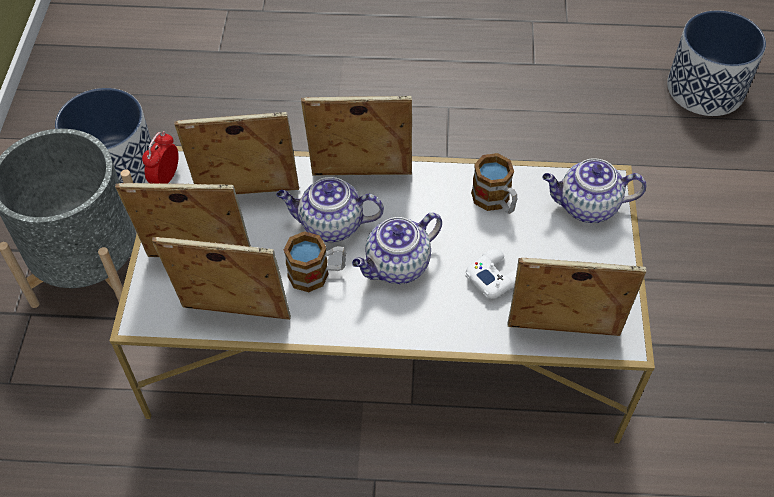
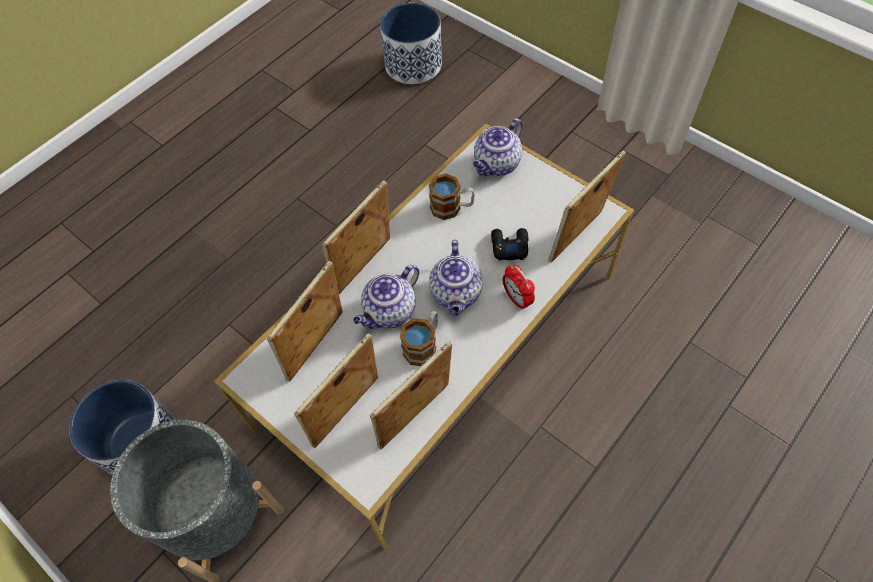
camera: 50 degrees left, 5 degrees up
(166, 178) = (250, 394): alarm clock -> alarm clock (517, 299)
(494, 277) = (509, 246): white game controller -> black game controller

